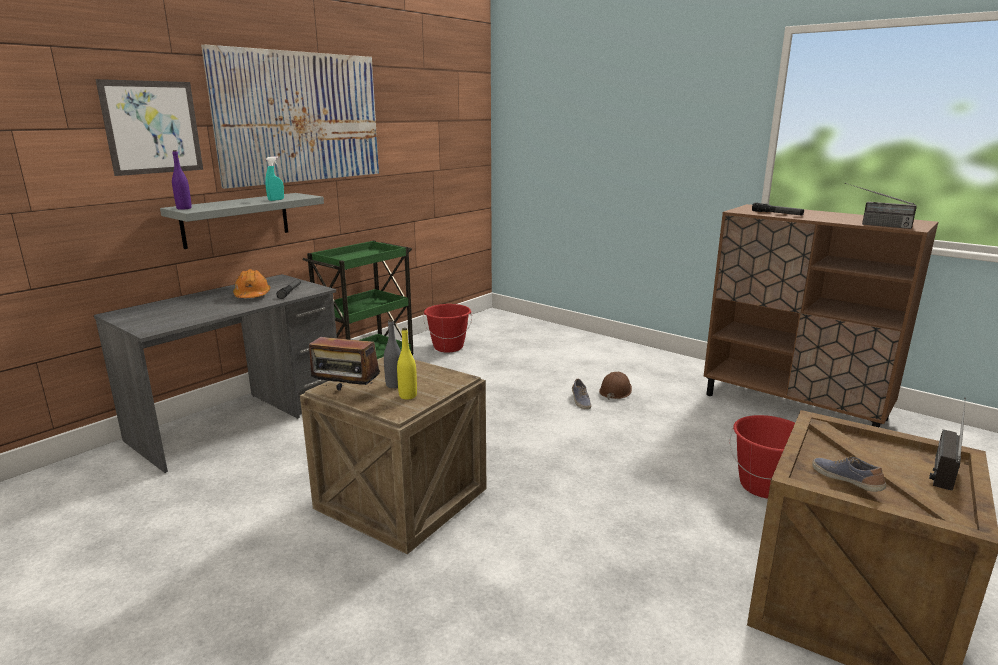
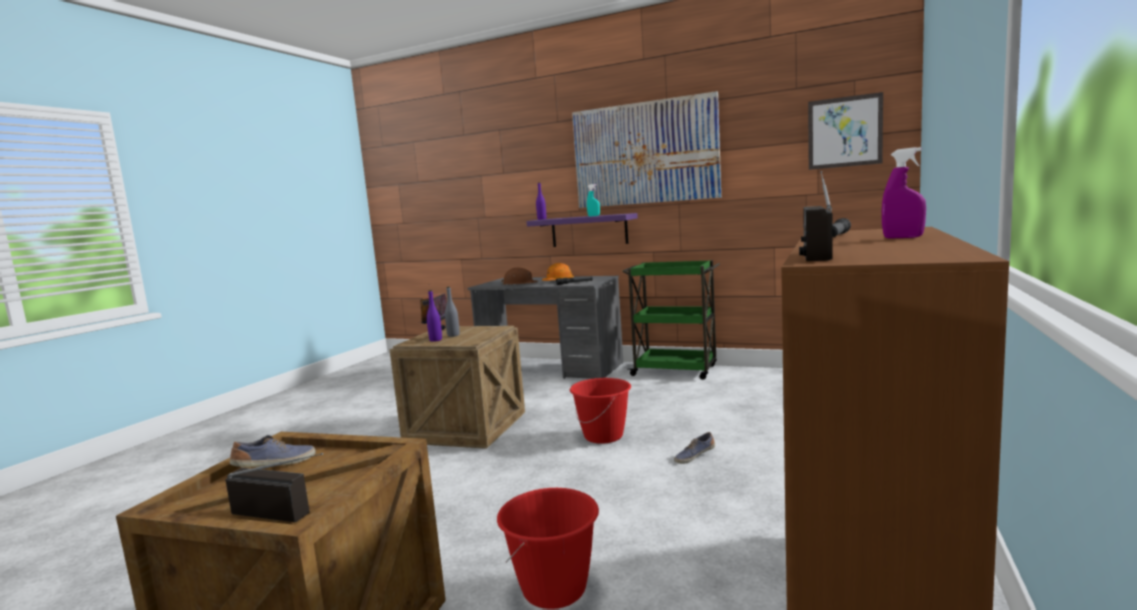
camera: 75 degrees right, 10 degrees down
(152, 127) = (542, 169): picture -> picture (844, 132)
(236, 220) = (589, 230): grey shelf -> purple shelf
(408, 396) = (435, 340): yellow bottle -> purple bottle
(448, 347) = (756, 383): red bucket -> red bucket (603, 436)
(615, 391) = (746, 470): brown hard hat -> brown hard hat (519, 283)
(815, 213) = (903, 237): none -> purple spray bottle

